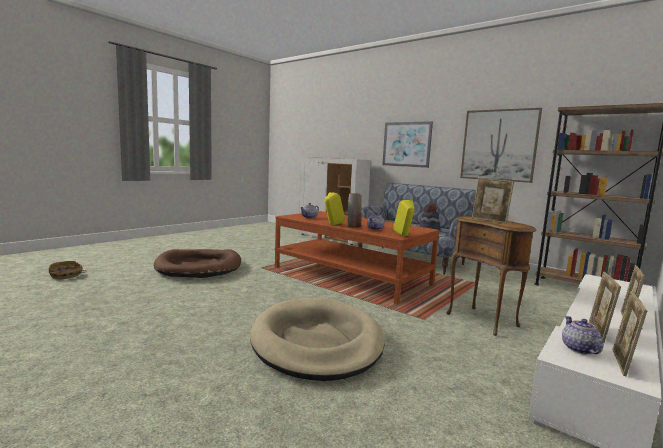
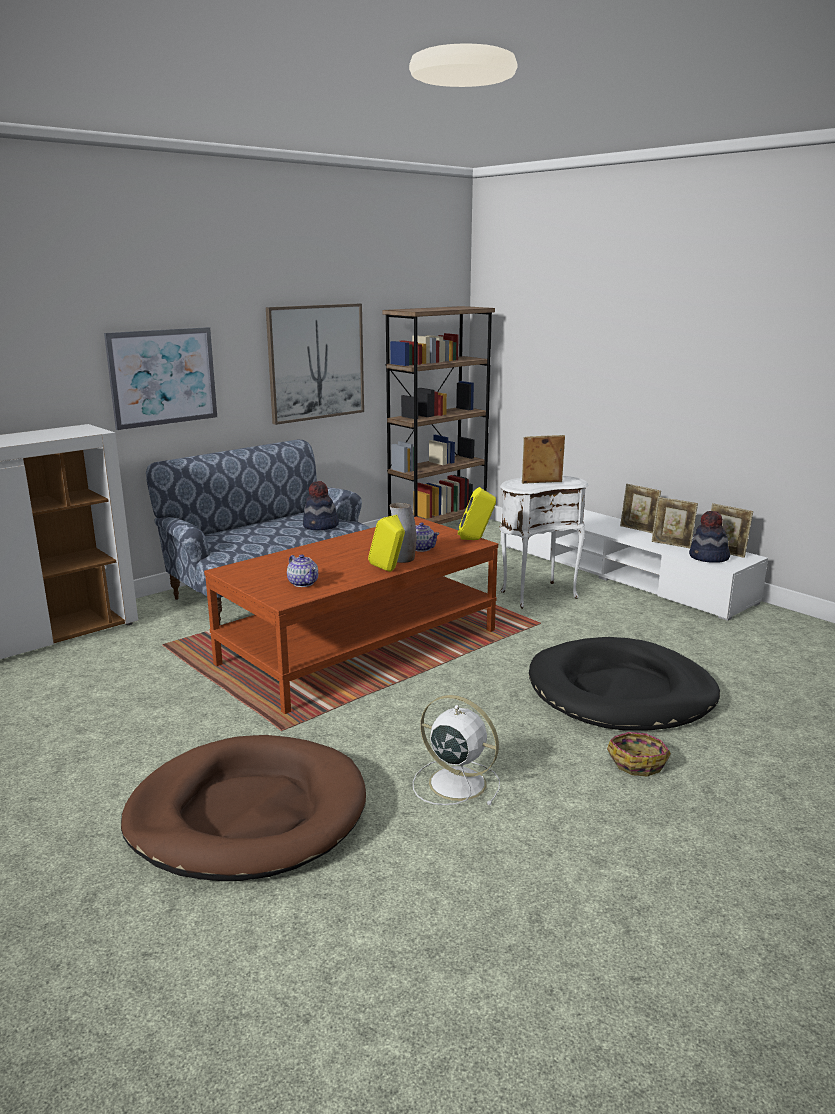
camera: 80 degrees left, 10 degrees up
(66, 275) = (267, 1071): basket -> basket (637, 762)
(209, 295) = (455, 782): none -> white fan
(317, 342) = (621, 692): beige dog bed -> black dog bed
(484, 320) = (536, 594): brown side table -> white side table
(489, 221) = (541, 483): picture frame -> picture frame turned 150 degrees counterclockwise
(579, 349) = (708, 558): teapot -> hat

